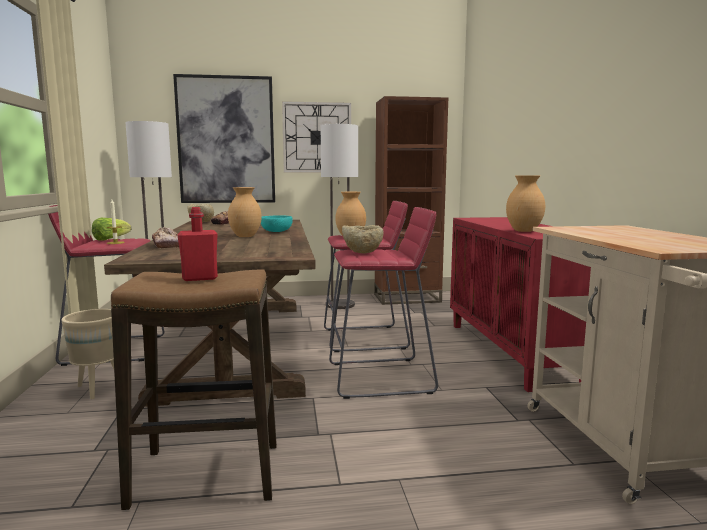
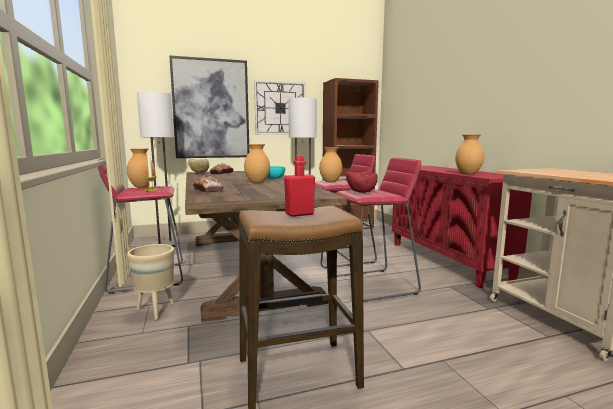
camera: 10 degrees left, 0 degrees up
(110, 239) = (142, 187): lettuce -> brown vase
(362, 253) = (361, 192): beige bowl -> red bowl

